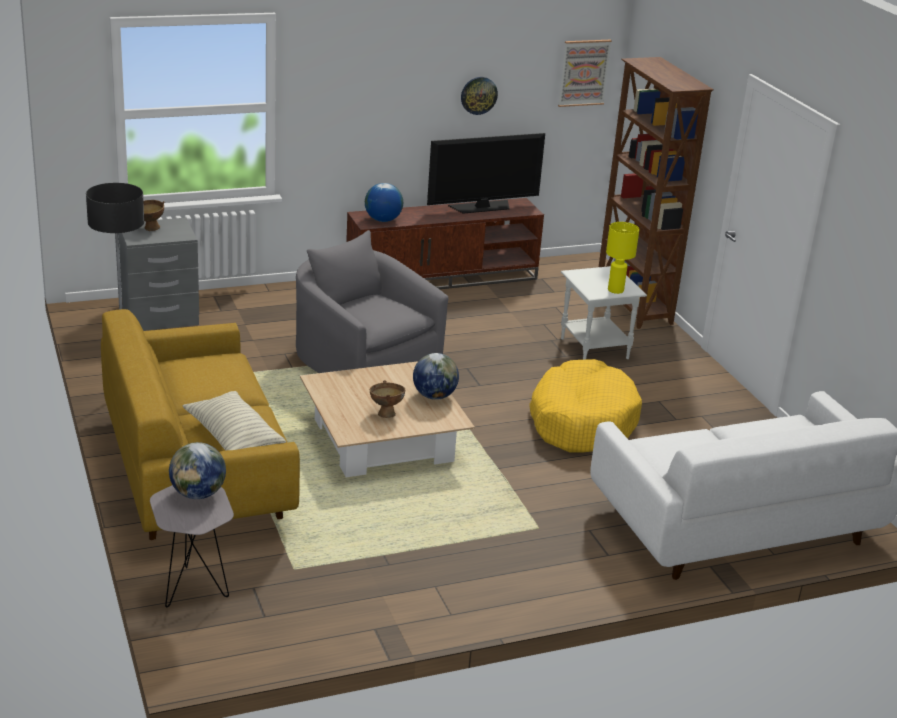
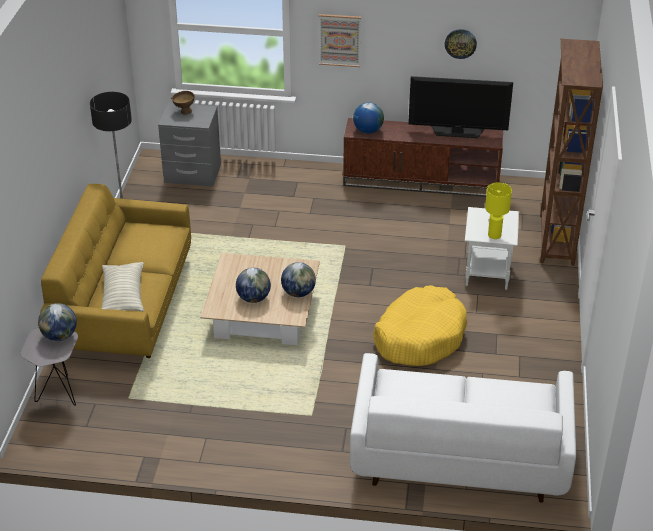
camera: 30 degrees right, 10 degrees up
(362, 360) = (302, 242): grey armchair -> none
(386, 412) = (253, 298): brown bowl -> globe
(584, 72) = (558, 36): picture -> picture (339, 40)

